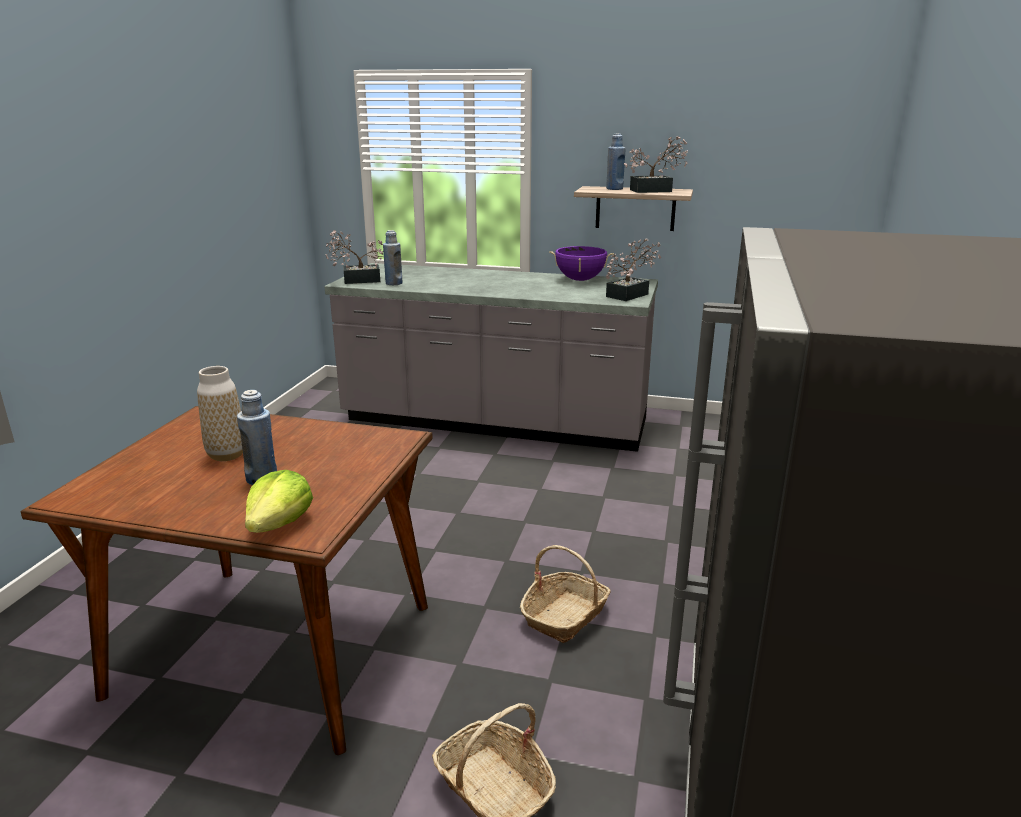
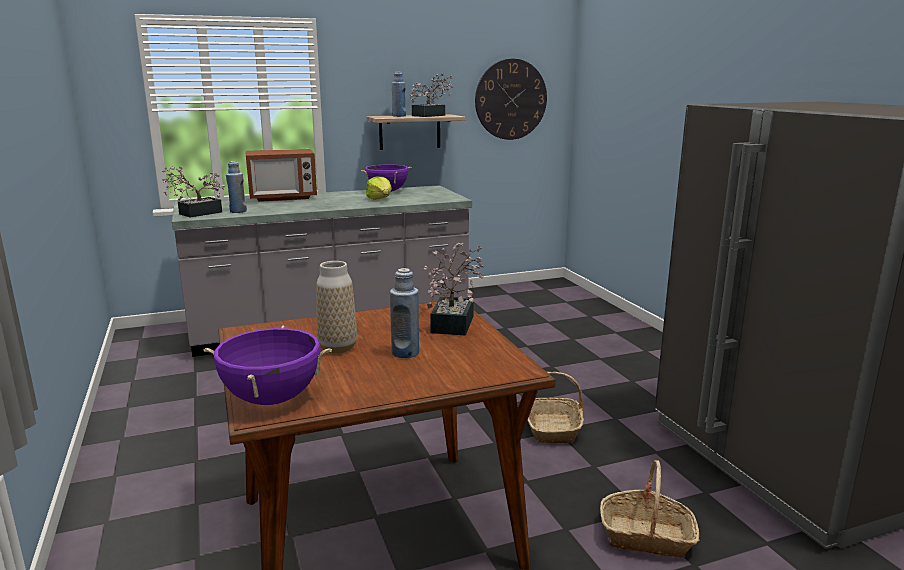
camera: 35 degrees left, 5 degrees down
(96, 488) = (272, 399): none -> purple cooking pot
(280, 524) = (483, 371): lettuce -> lettuce (380, 199)
(464, 272) = (283, 197): none -> microwave
(630, 294) = (444, 195): potted plant -> potted plant (454, 321)
(784, 174) = (511, 99): none -> wall clock

